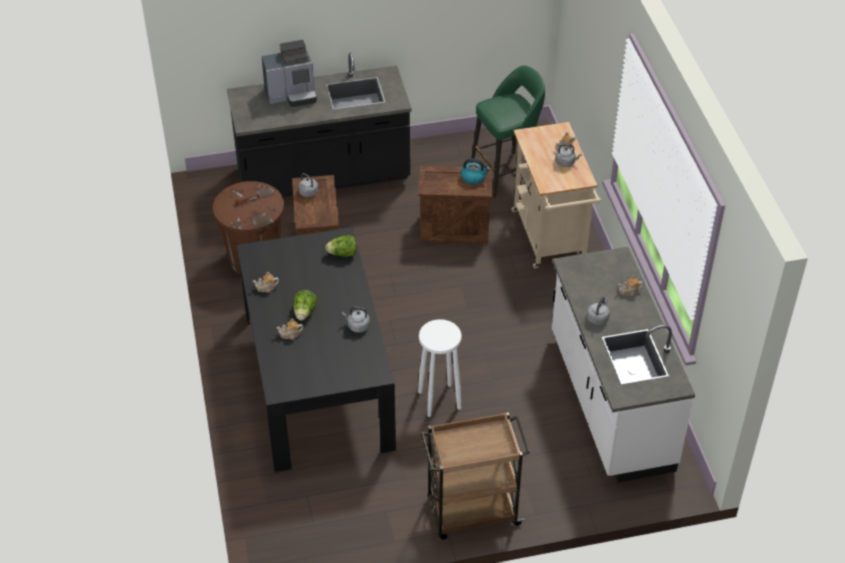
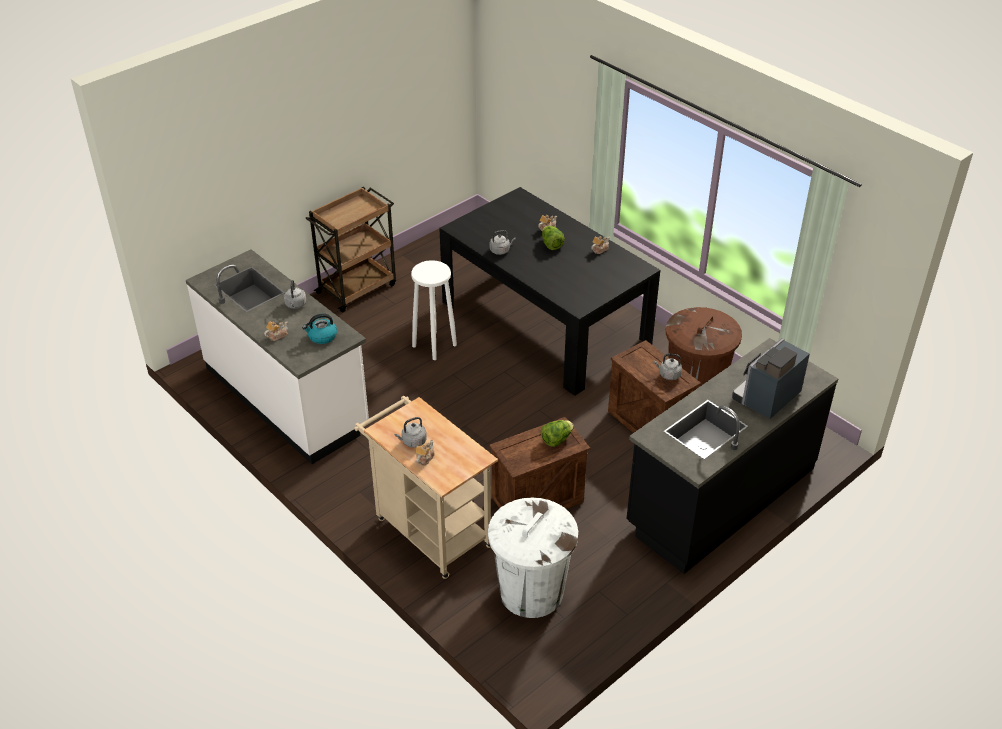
camera: 150 degrees right, 5 degrees down
(342, 254) = (564, 295): lettuce -> lettuce (556, 440)
(474, 177) = (523, 457): kettle -> kettle (322, 336)
(506, 174) = (530, 591): green stool -> white trash can

